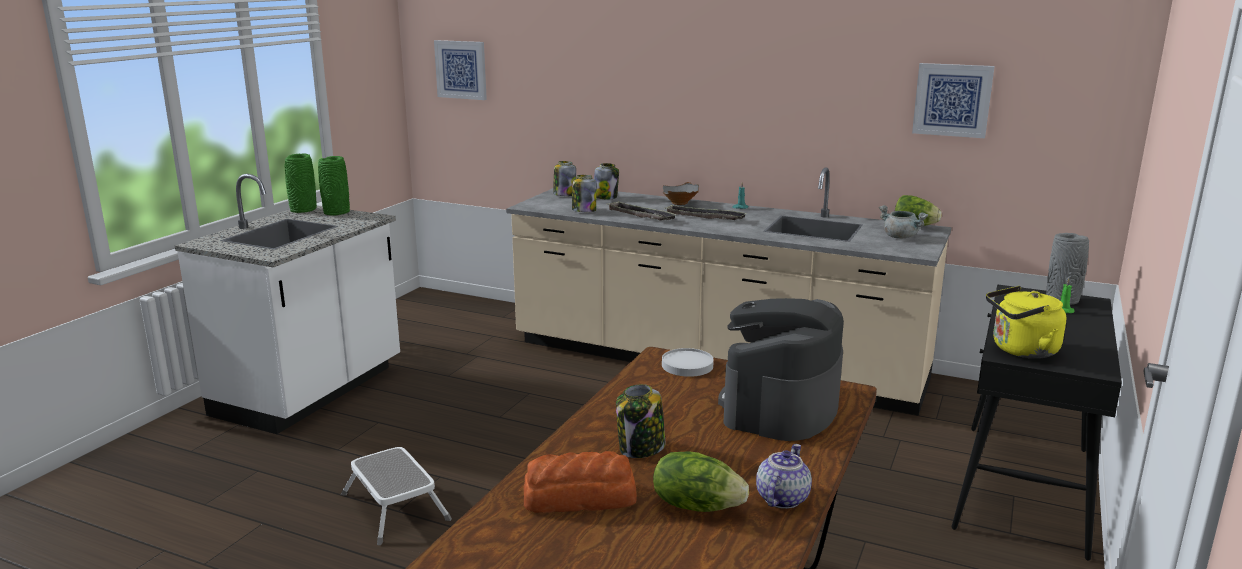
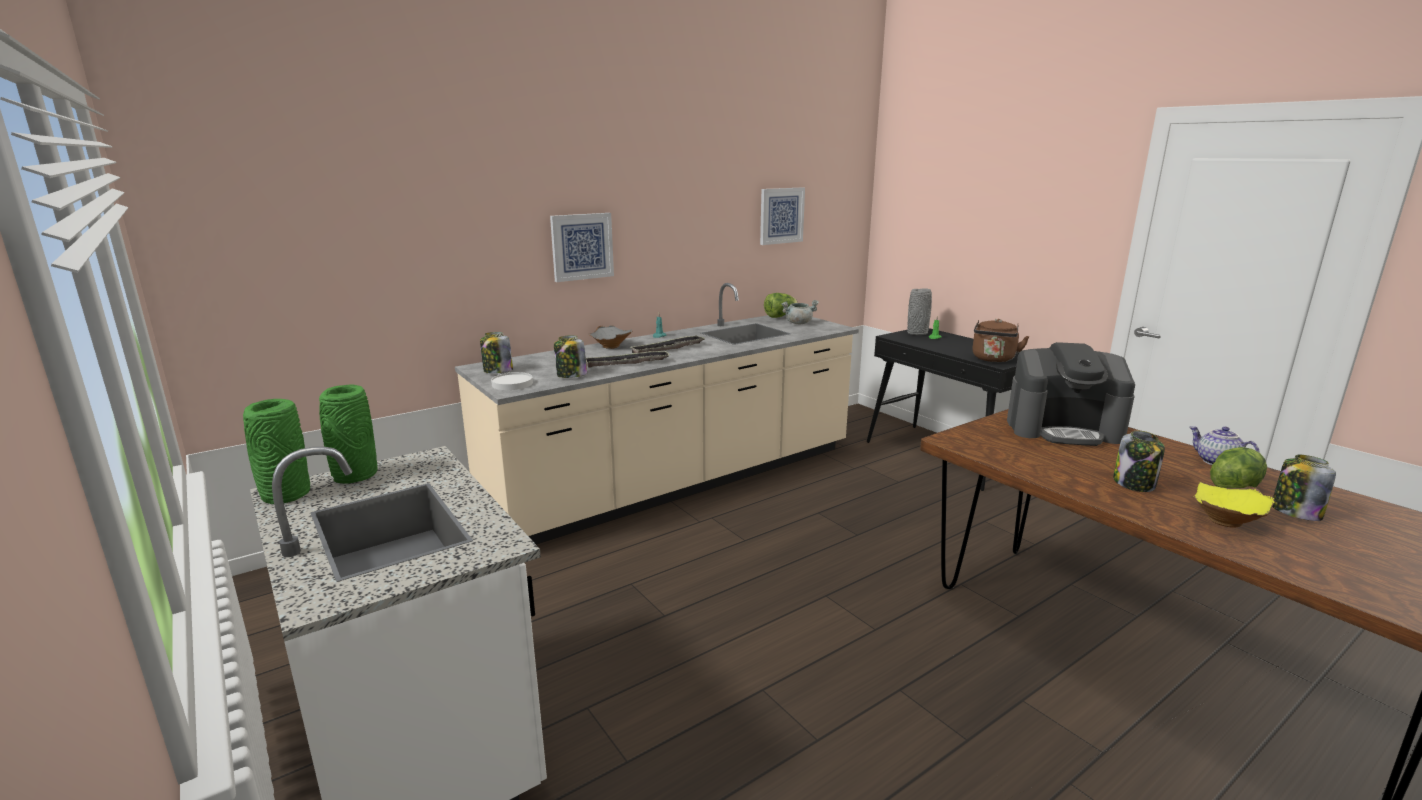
camera: 60 degrees left, 0 degrees up
(394, 507) = (807, 741): grey step ladder -> none
(461, 69) = (267, 245): picture -> picture (582, 246)
(581, 497) = (1228, 522): bread -> yellow bowl
(605, 197) = (540, 361): jar -> jar (1295, 512)
(687, 365) = (972, 436): white plate -> white plate (512, 384)
(779, 407) = (1063, 429): coffee machine -> coffee machine turned 45 degrees counterclockwise
(1021, 350) = (993, 359): yellow kettle -> brown kettle

